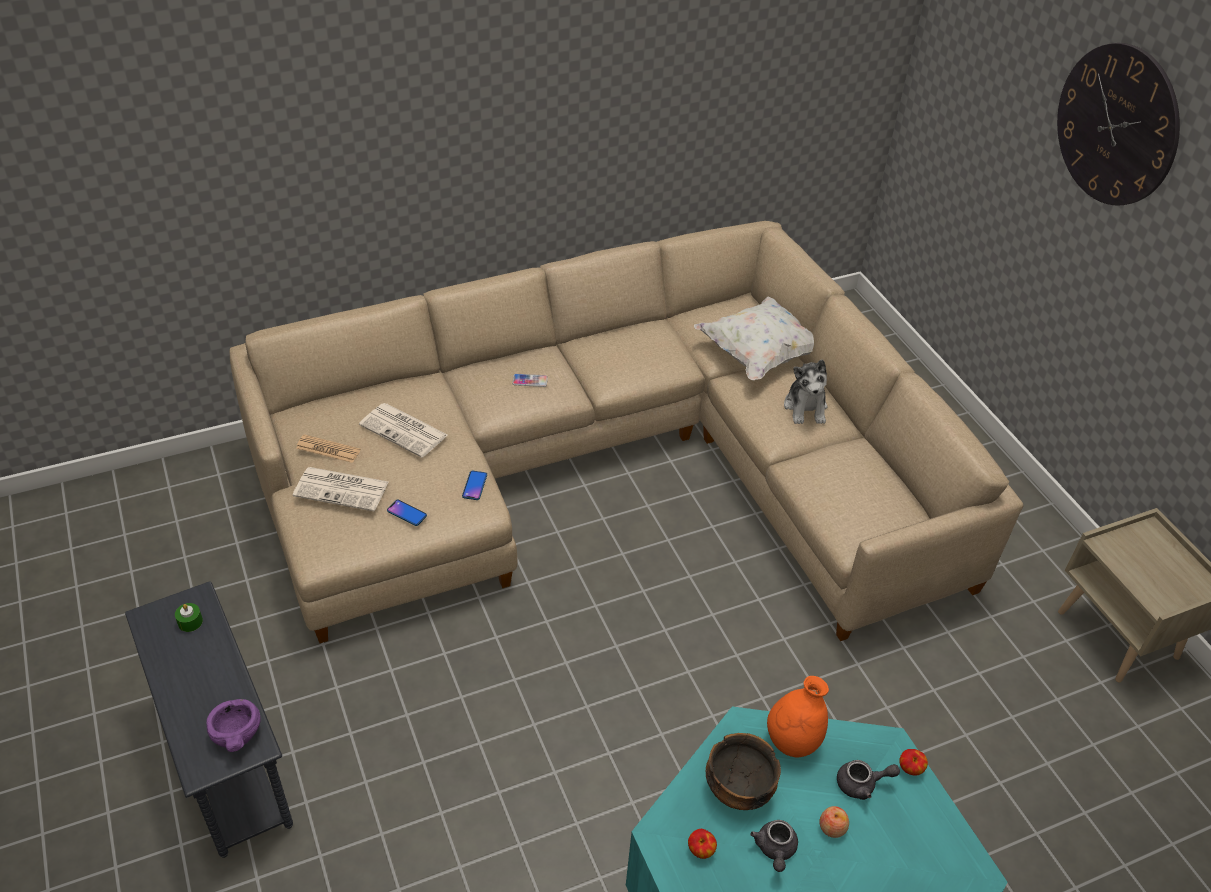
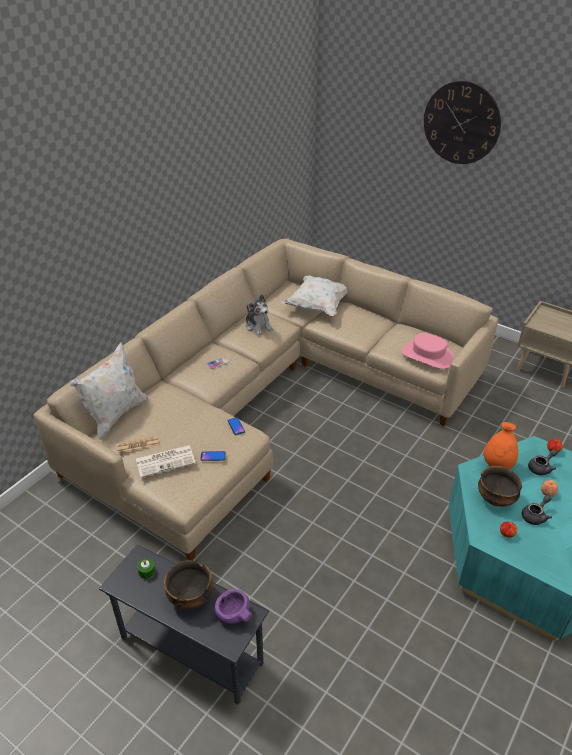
camera: 30 degrees left, 5 degrees down
(210, 684) = (191, 597): none -> bowl
(339, 396) = (116, 415): none -> white pillow
(405, 430) = (173, 415): newspaper -> none
(775, 850) = (535, 515): grey teapot -> grey teapot turned 105 degrees counterclockwise
(805, 407) = (362, 320): plush toy -> plush toy (258, 326)
(856, 512) = (428, 355): none -> pink hat

